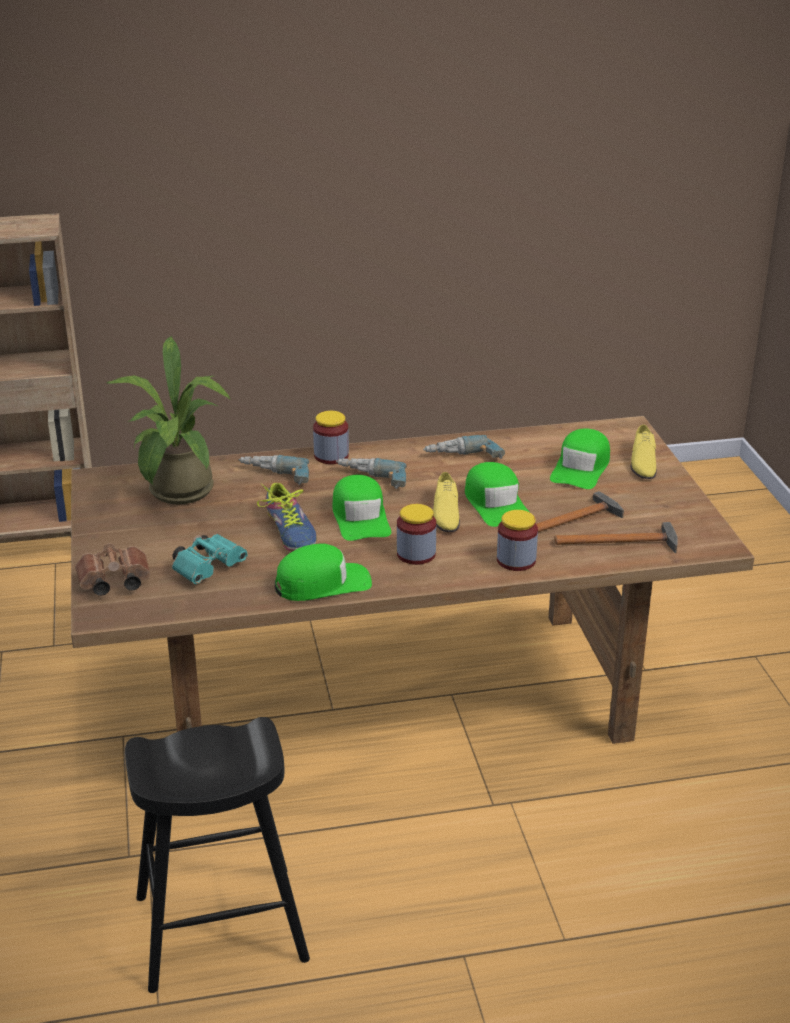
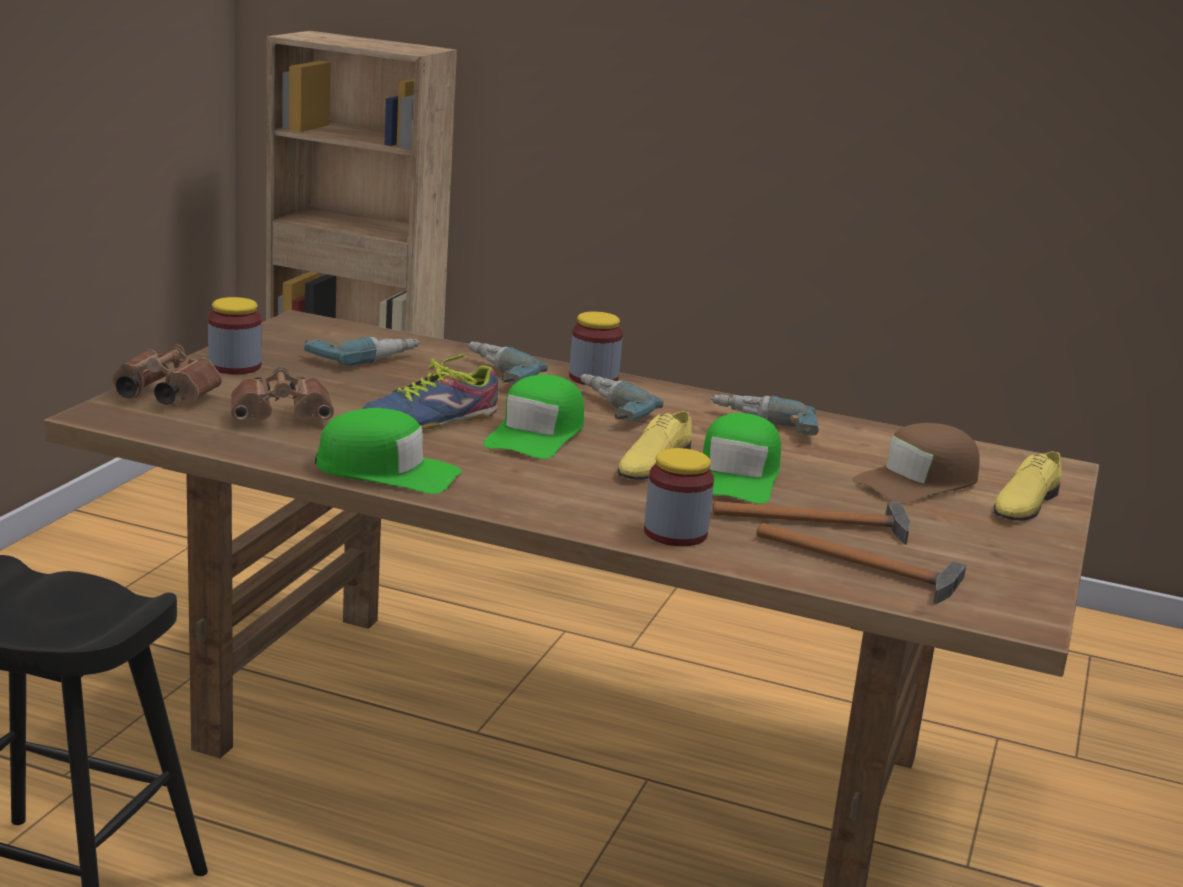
camera: 30 degrees right, 10 degrees down
(178, 495) = (361, 357): potted plant -> power drill
(209, 568) = (284, 418): turquoise binoculars -> brown binoculars
(291, 531) = (432, 420): shoe -> shoe turned 45 degrees clockwise
(416, 554) = (549, 485): jar -> jar (235, 366)
(581, 468) = (918, 482): green cap -> brown cap

